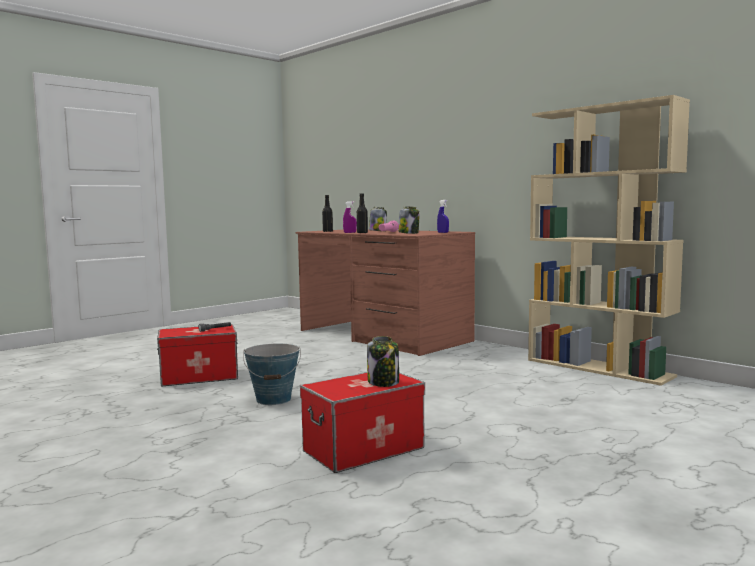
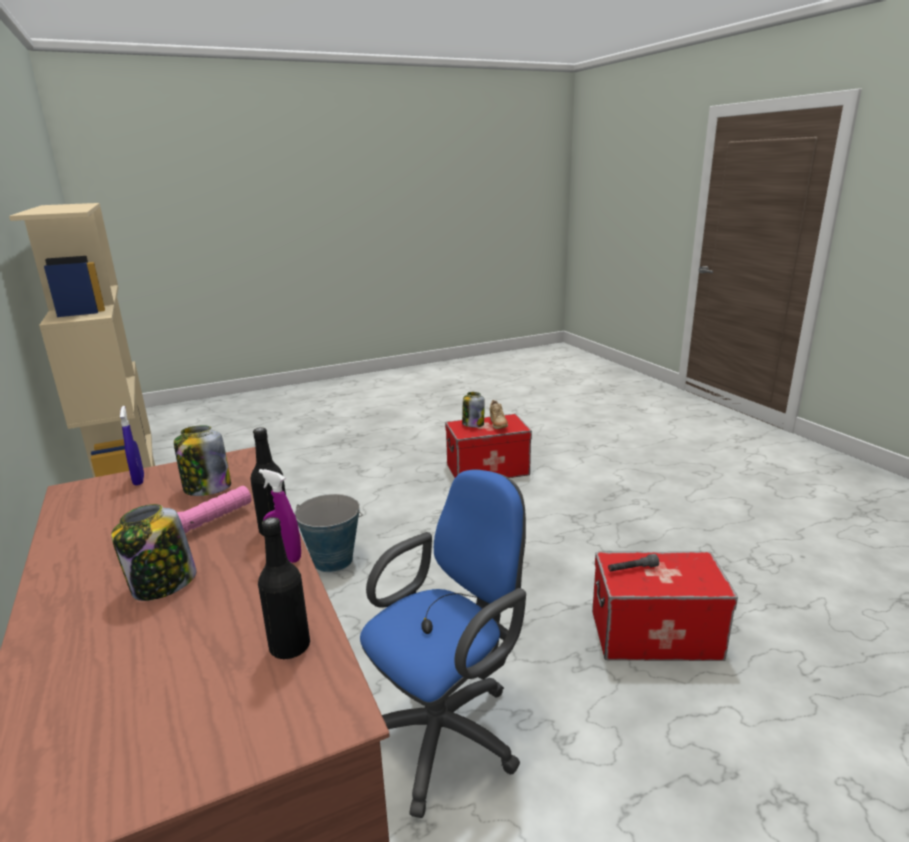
camera: 160 degrees left, 15 degrees up
(274, 399) = (544, 547): bucket -> bucket (332, 560)
(311, 350) = (447, 731): none -> blue office chair
(348, 384) = (498, 425): none -> beige shoe

